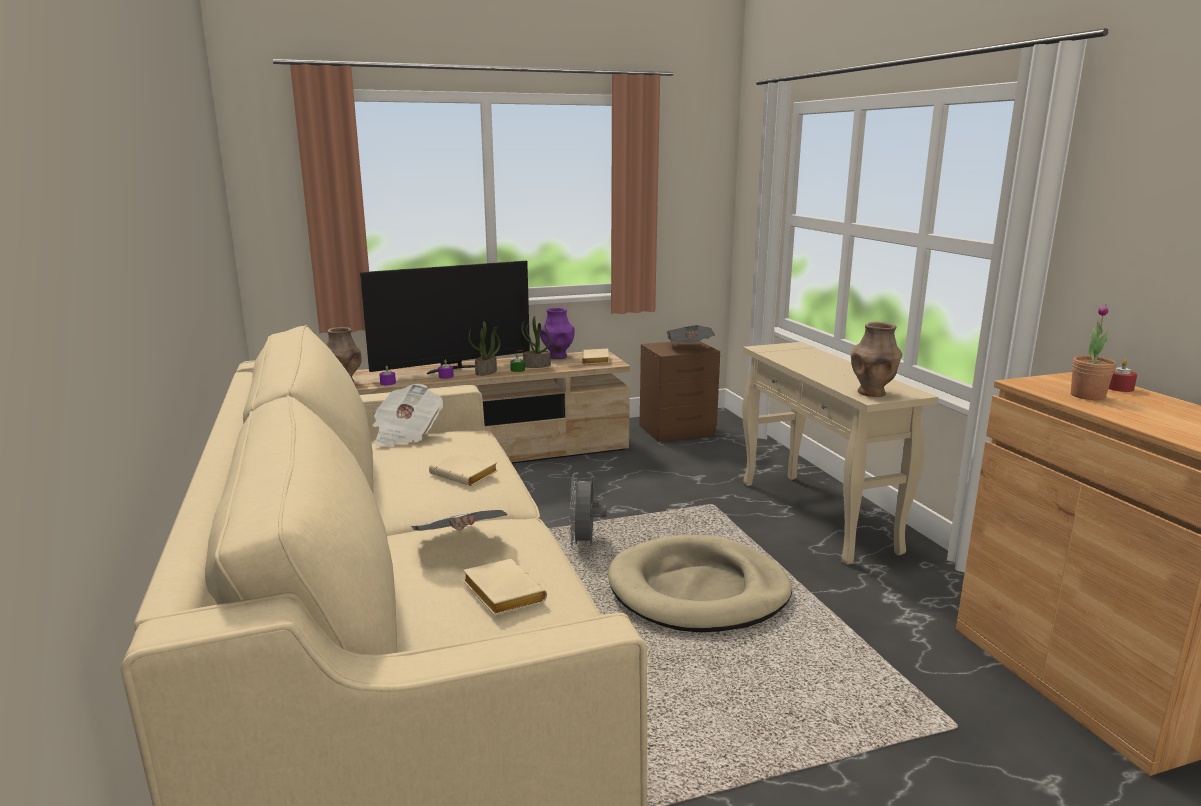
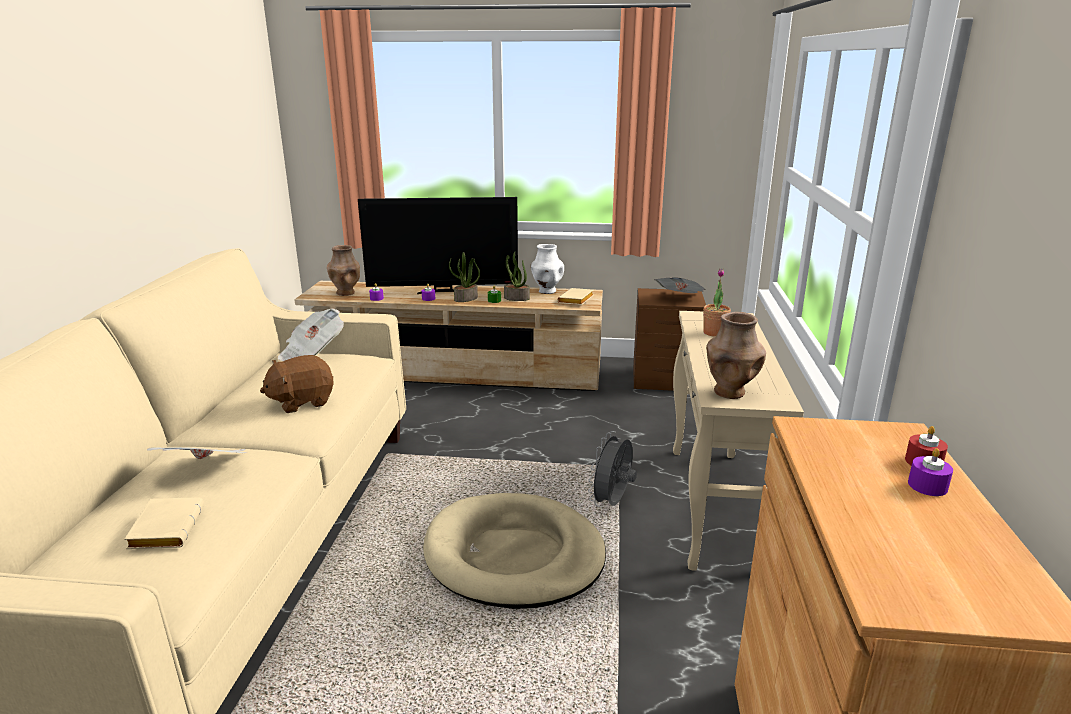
camera: 25 degrees right, 5 degrees up
(466, 474) = (301, 402): beige book -> brown plush toy
(557, 357) = (547, 291): purple vase -> white vase
(585, 545) = (463, 481): grey fan -> grey fan (612, 503)
(1087, 396) = (852, 465): potted plant -> potted plant (714, 333)
(1142, 398) = (927, 486): none -> purple candle

